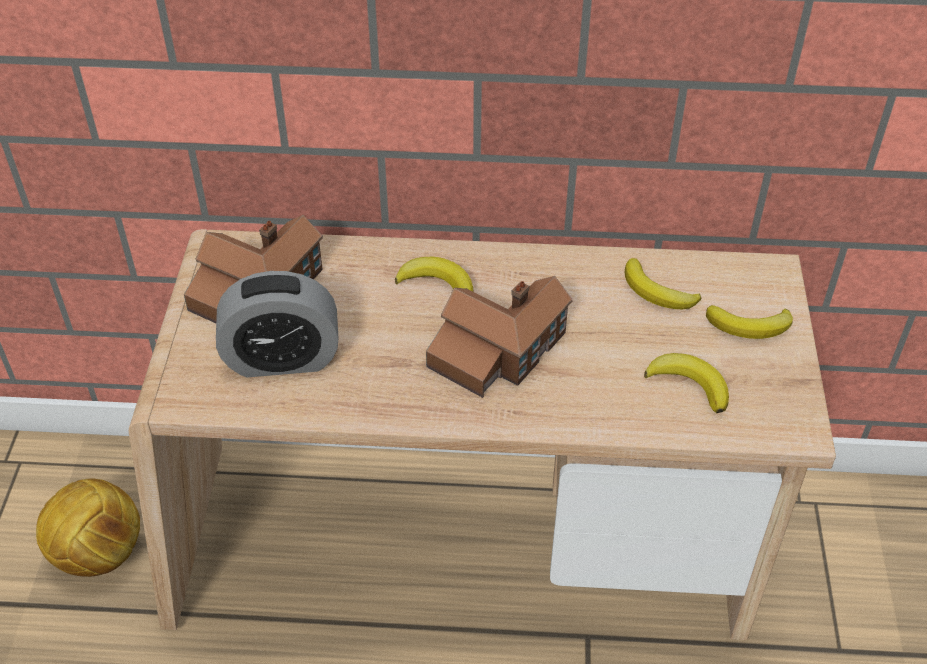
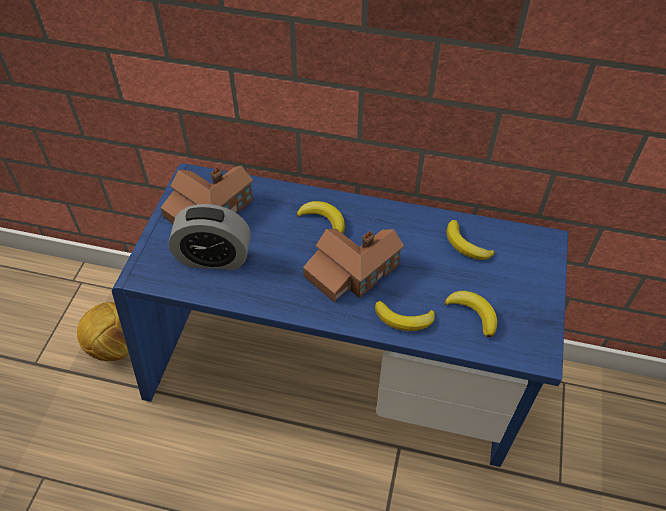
camera: 10 degrees right, 5 degrees up
(463, 551) = (333, 379): beige desk -> blue desk
(750, 326) = (523, 278): banana -> banana (404, 319)

